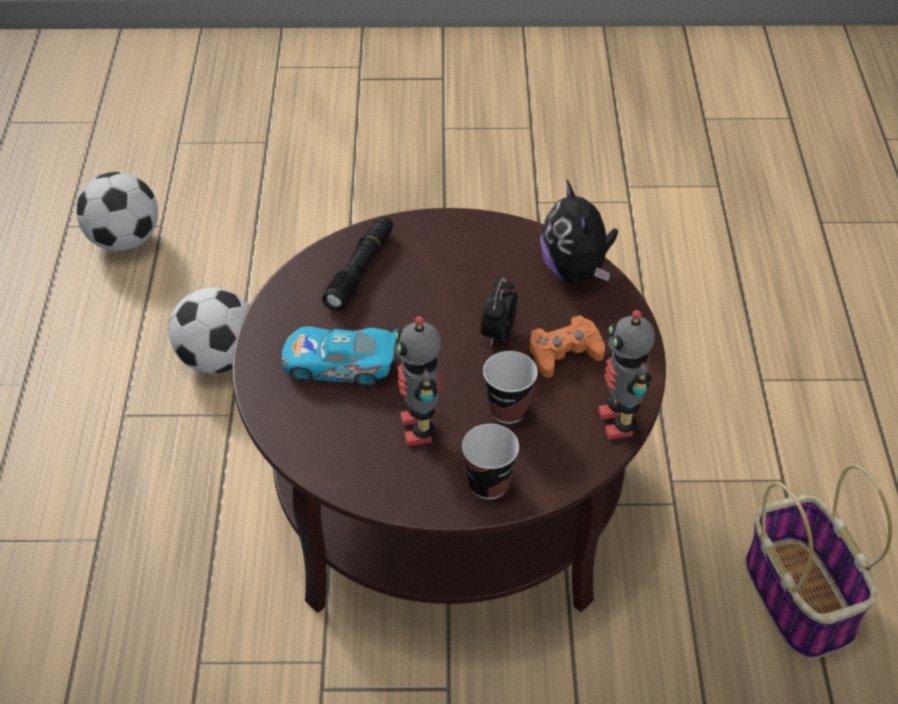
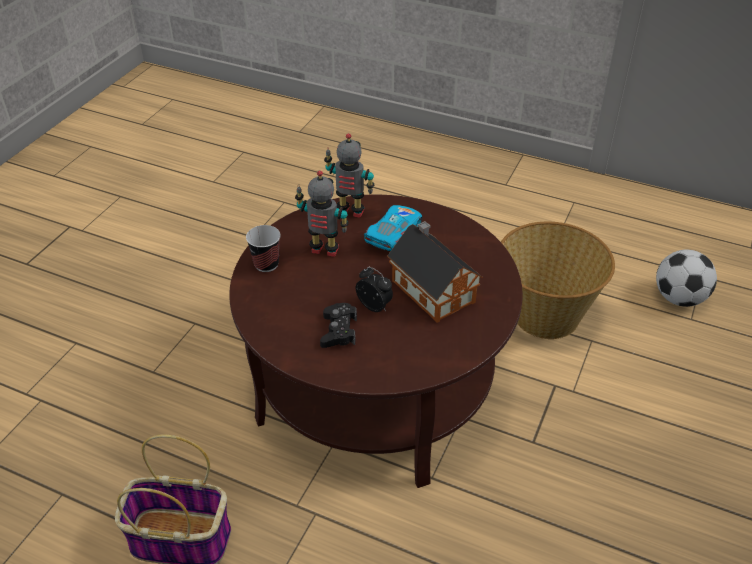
camera: 115 degrees right, 5 degrees down
(217, 359) = (544, 315): football -> basket
(360, 270) = (471, 264): black flashlight -> none
(430, 292) = (431, 289): none -> toy house
(508, 410) = (311, 289): cup -> none
(564, 352) = (339, 331): orange game controller -> black game controller
(576, 271) = (410, 367): plush toy -> none
(619, 422) = (266, 333): toy robot -> toy robot (350, 213)

